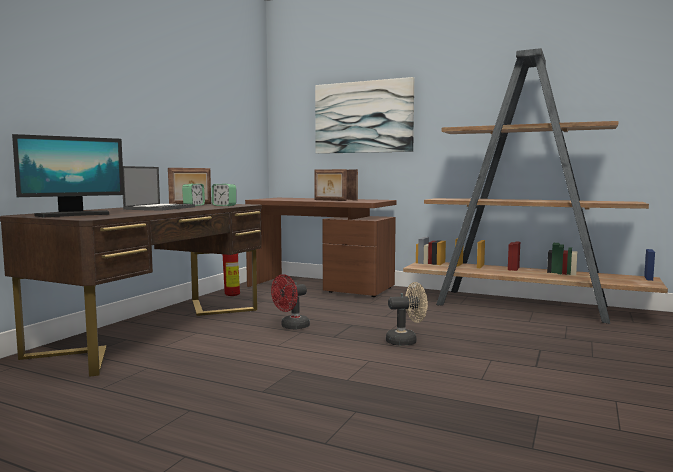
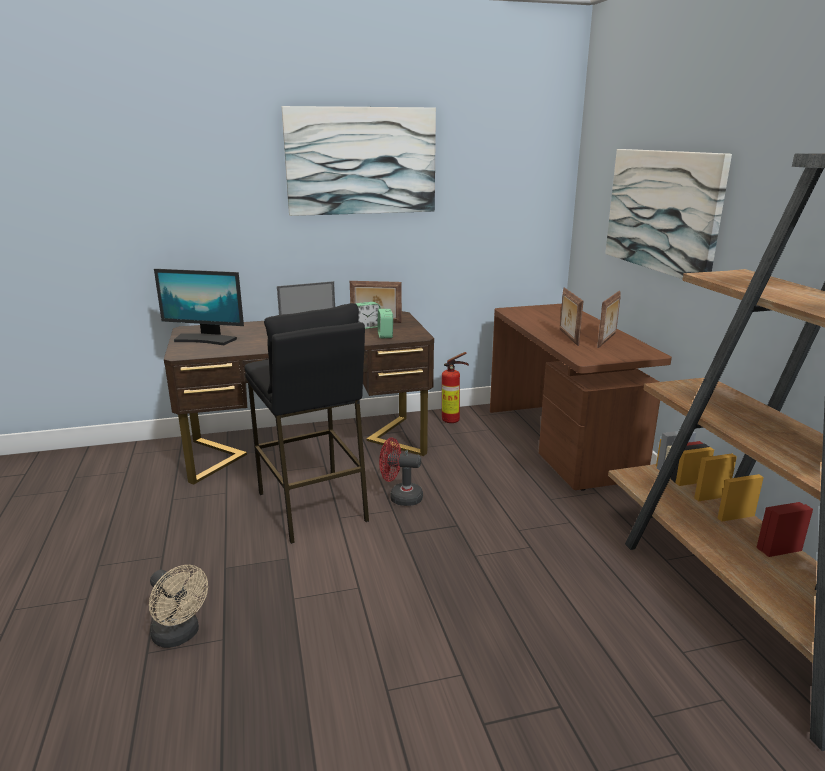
camera: 50 degrees right, 15 degrees up
(155, 70) = (361, 161): none -> picture
(244, 348) = (312, 507): none -> black stool
(406, 341) = (449, 583): beige fan -> beige fan (180, 635)

